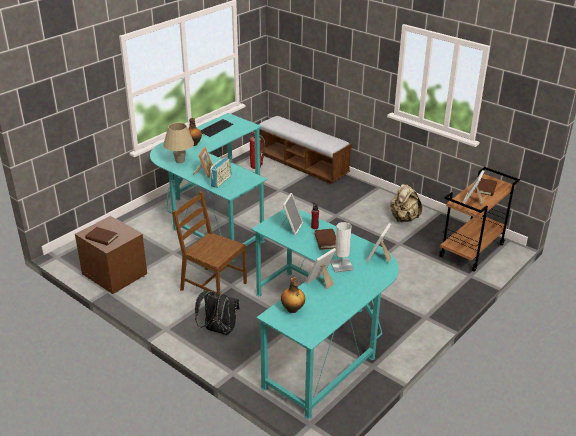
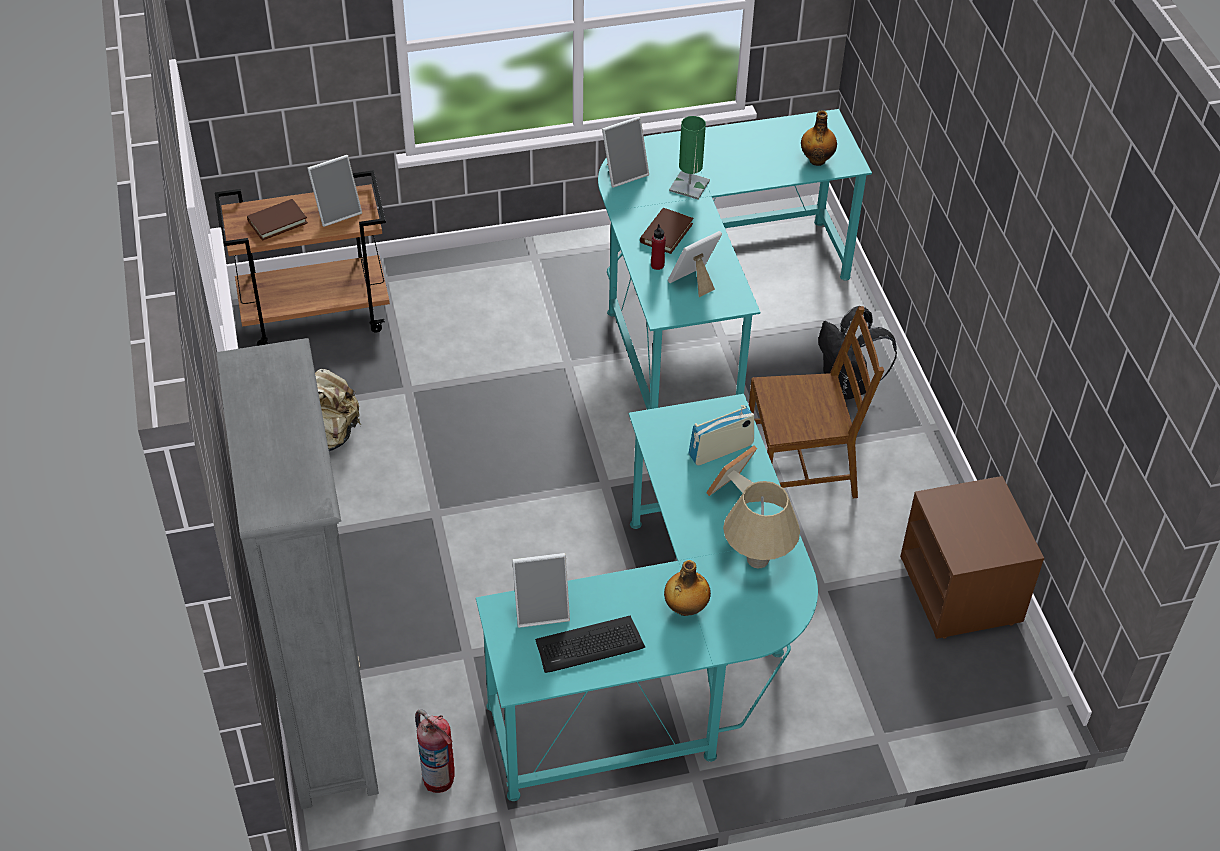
camera: 145 degrees left, 15 degrees up
(101, 238) = (995, 519): brown book -> none
(212, 286) = (801, 469): brown chair -> brown chair turned 75 degrees counterclockwise
(303, 165) = (326, 716): bench -> grey bookcase
(321, 282) = (742, 177): picture frame -> picture frame (541, 609)
(341, 266) = (689, 186): white table lamp -> green table lamp

